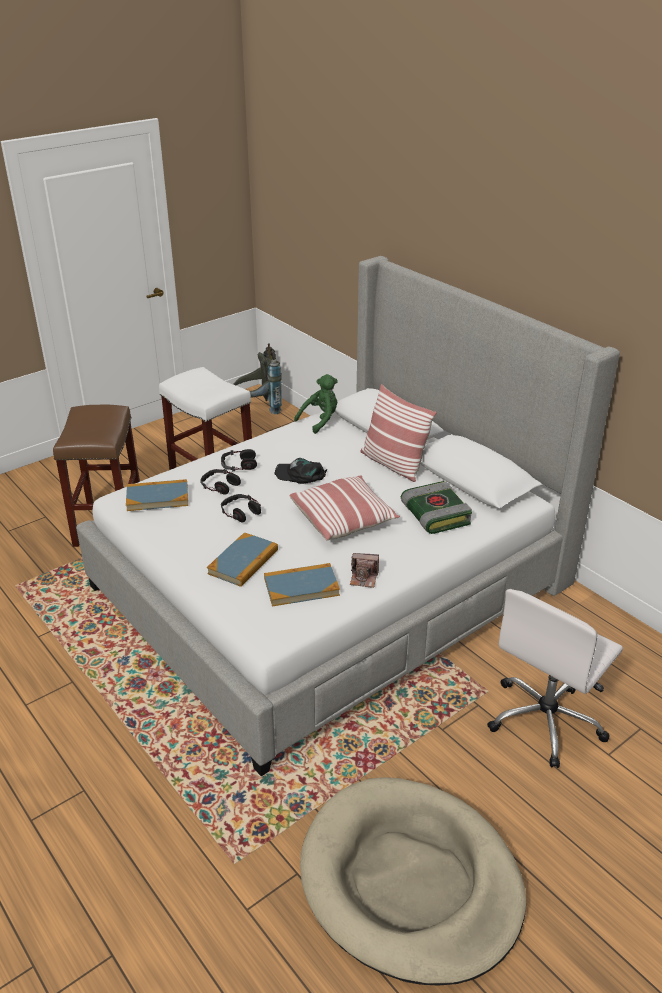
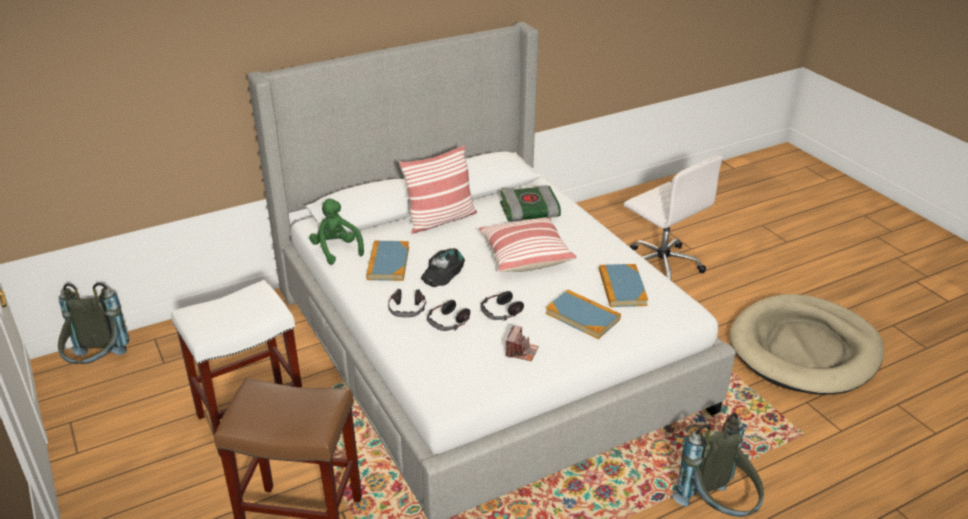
camera: 80 degrees left, 0 degrees up
(114, 772) = (718, 509): none -> grey backpack
(157, 497) = (458, 366): book -> book (388, 263)
(364, 578) = (612, 256): camera -> camera (521, 351)

